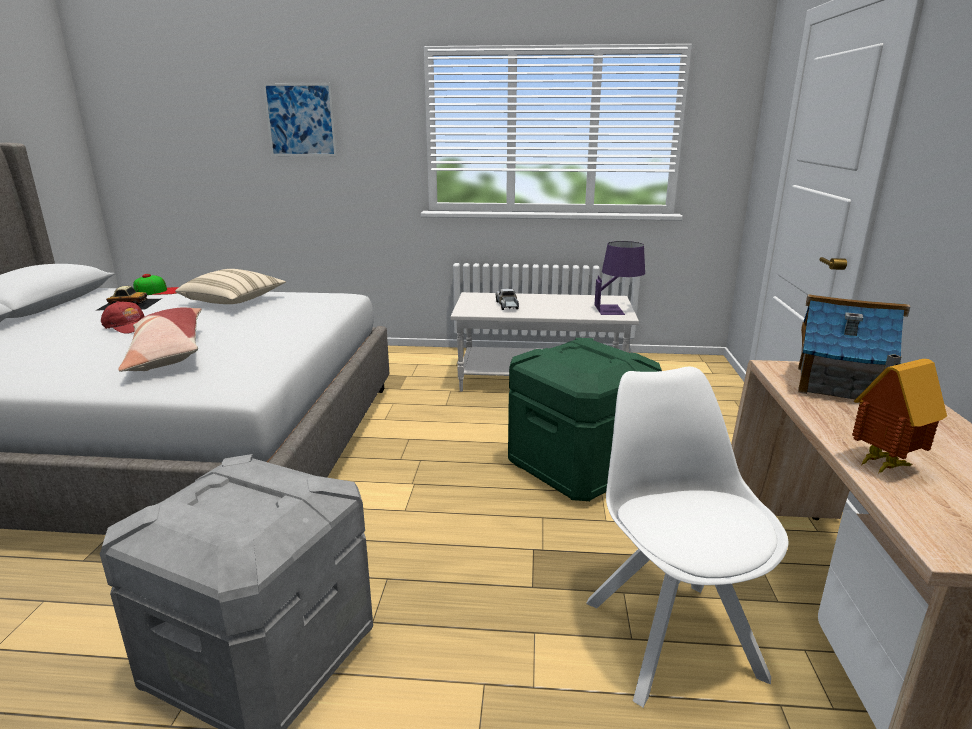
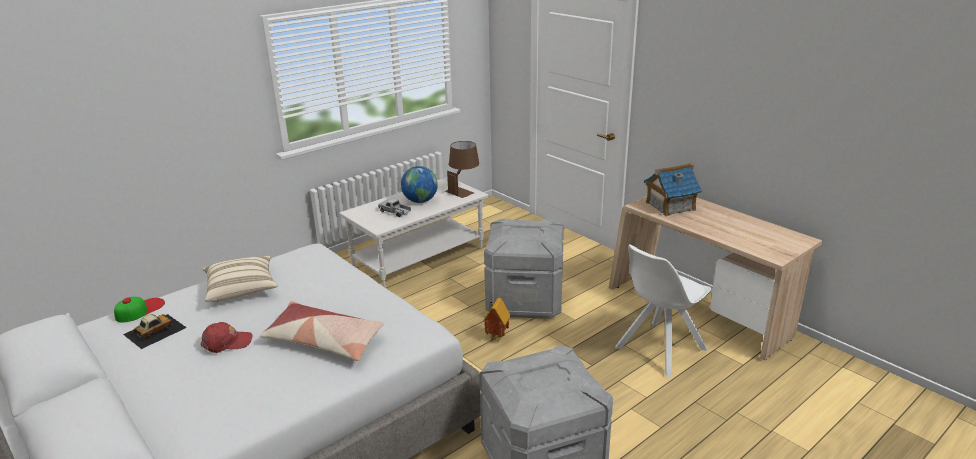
camera: 45 degrees left, 5 degrees up
(300, 120) = (151, 99): picture -> none
(551, 305) = (420, 201): none -> globe
(579, 468) = (525, 300): green storage box -> grey storage box
(617, 309) = (463, 190): purple table lamp -> brown table lamp
(669, 634) = (659, 349): white chair -> white chair turned 75 degrees counterclockwise
(880, 463) = (728, 236): toy house -> toy house (495, 337)

